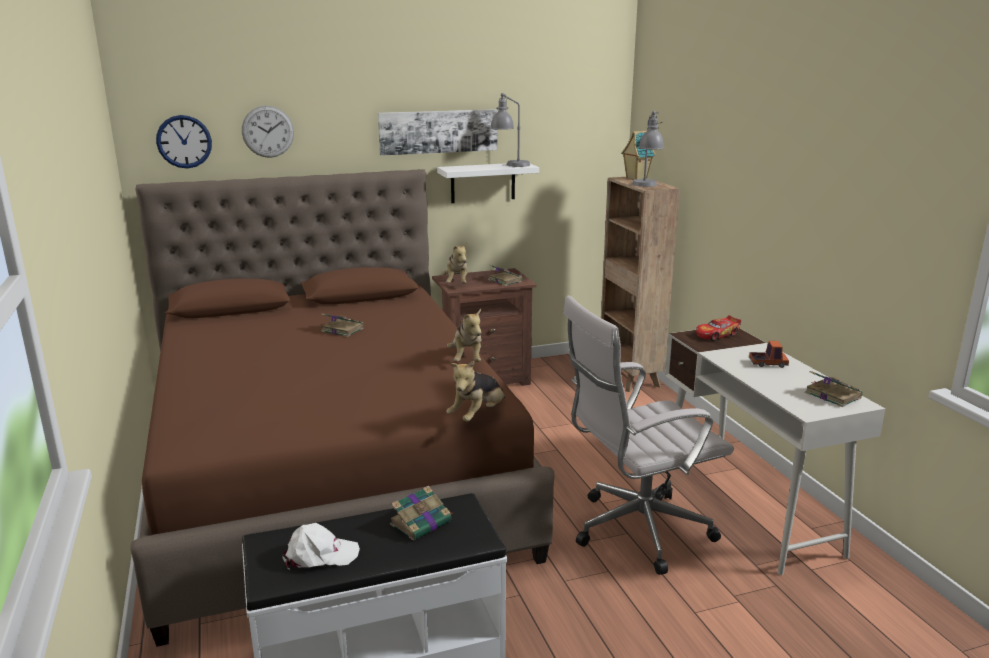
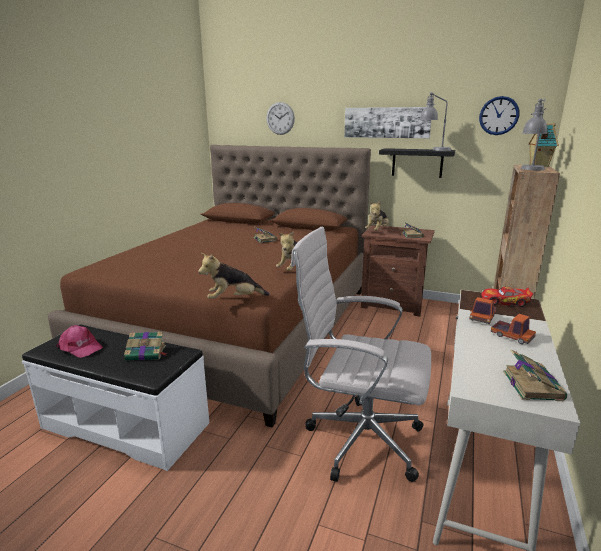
camera: 40 degrees right, 0 degrees up
(184, 141) = (238, 122): wall clock -> wall clock (498, 115)
(320, 555) = (80, 347): white cap -> pink cap
(483, 182) = (417, 163): white shelf -> black shelf
(726, 354) = (482, 317): none -> toy truck

